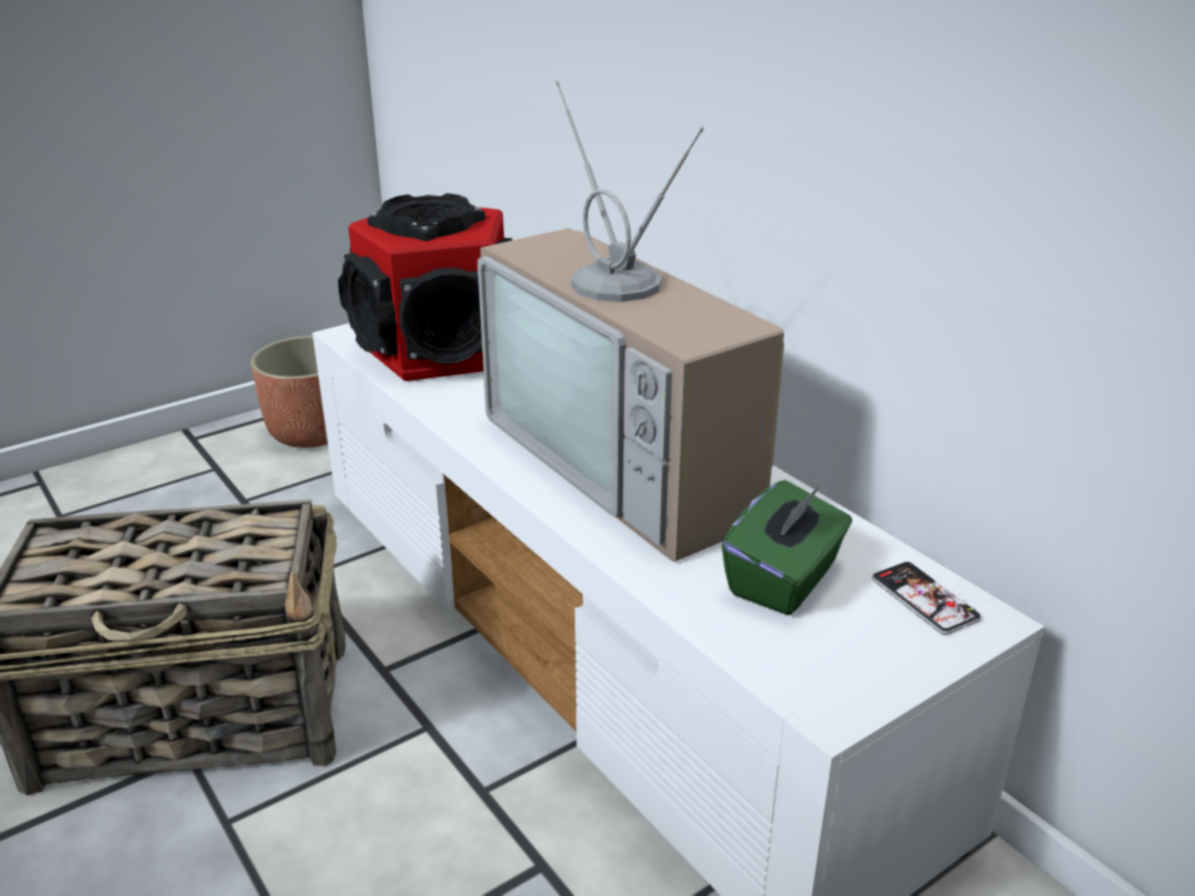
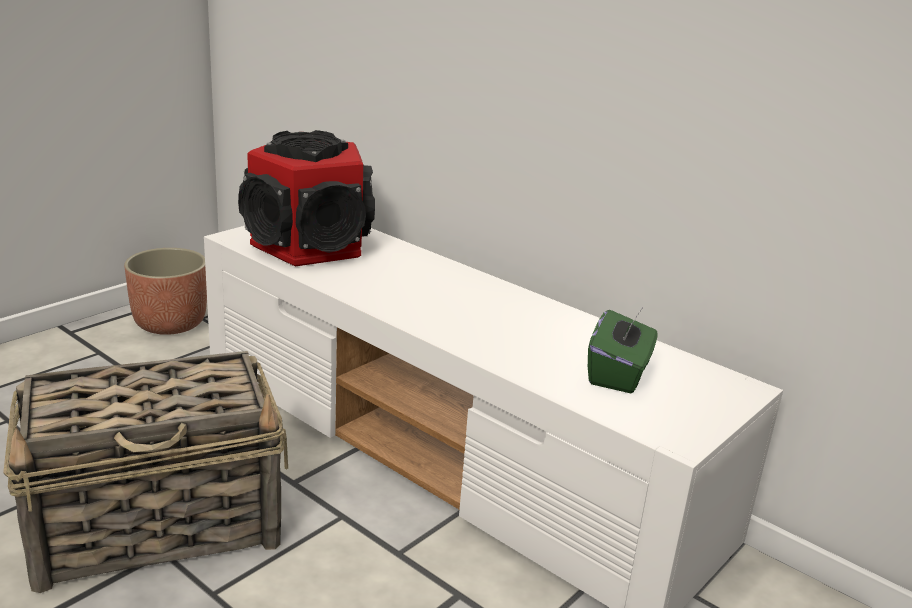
camera: 15 degrees left, 5 degrees down
(636, 462) = (487, 311): television -> none
(924, 599) = (708, 379): phone -> none

